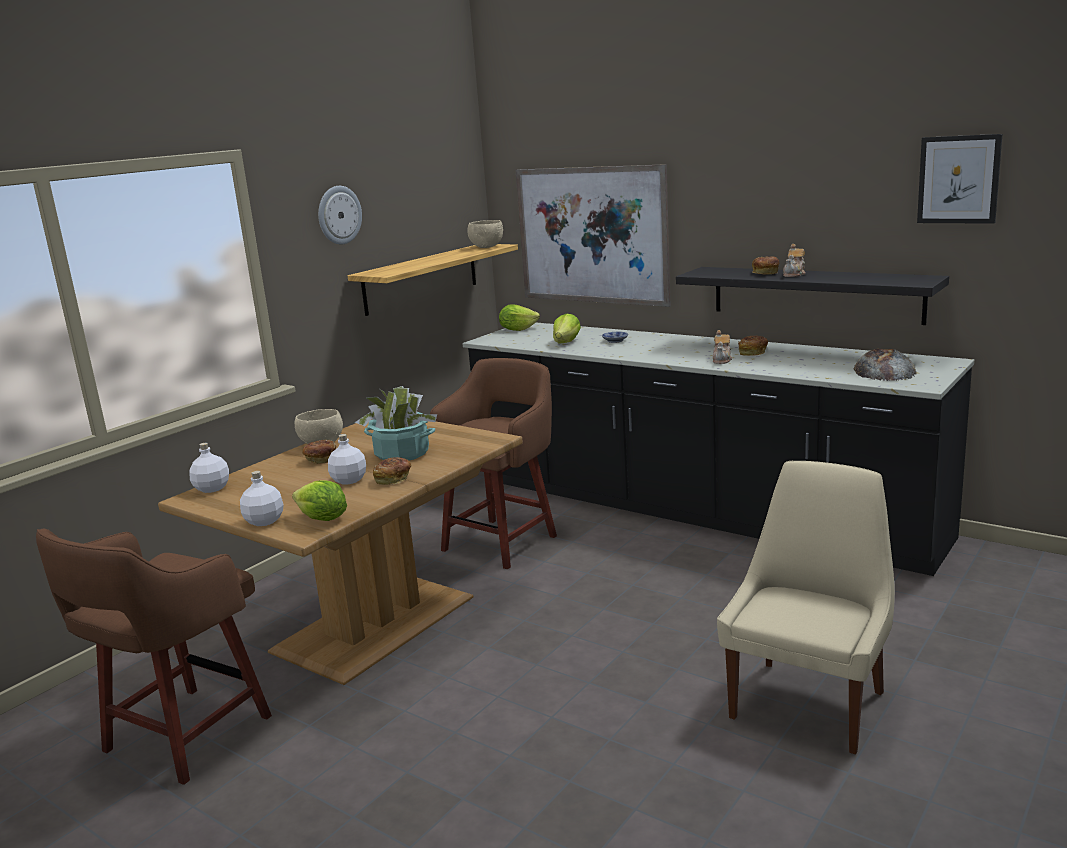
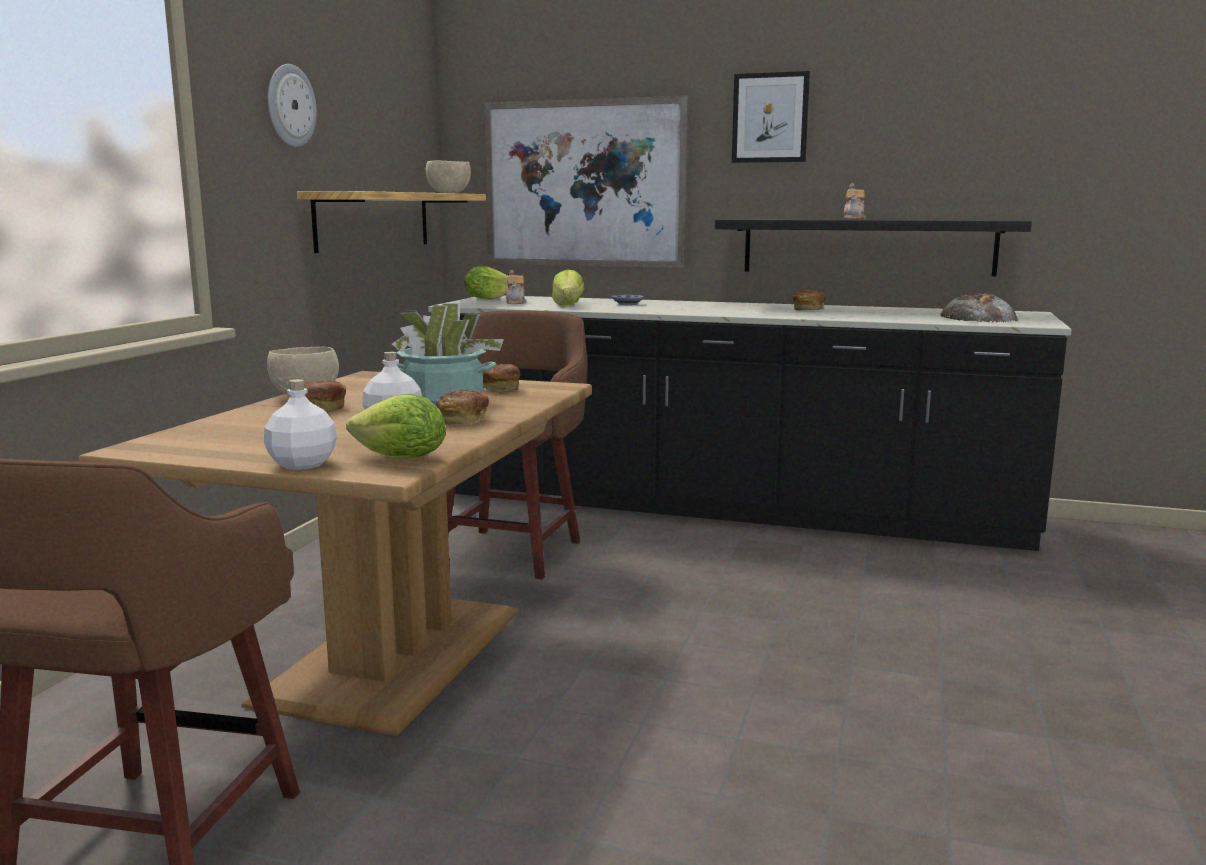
camera: 20 degrees left, 5 degrees down
(211, 488) = (166, 438): white bottle -> none
(722, 360) = (783, 313): teapot -> teapot (516, 302)
(765, 273) = (817, 218): bread -> bread (500, 389)
(809, 702) = (1037, 683): beige chair -> none
(958, 179) = (1038, 112): picture -> picture (770, 118)

